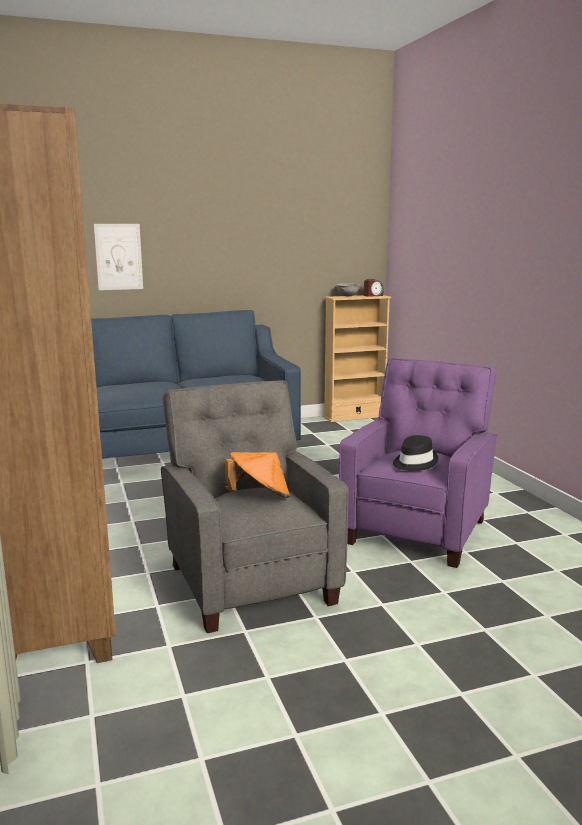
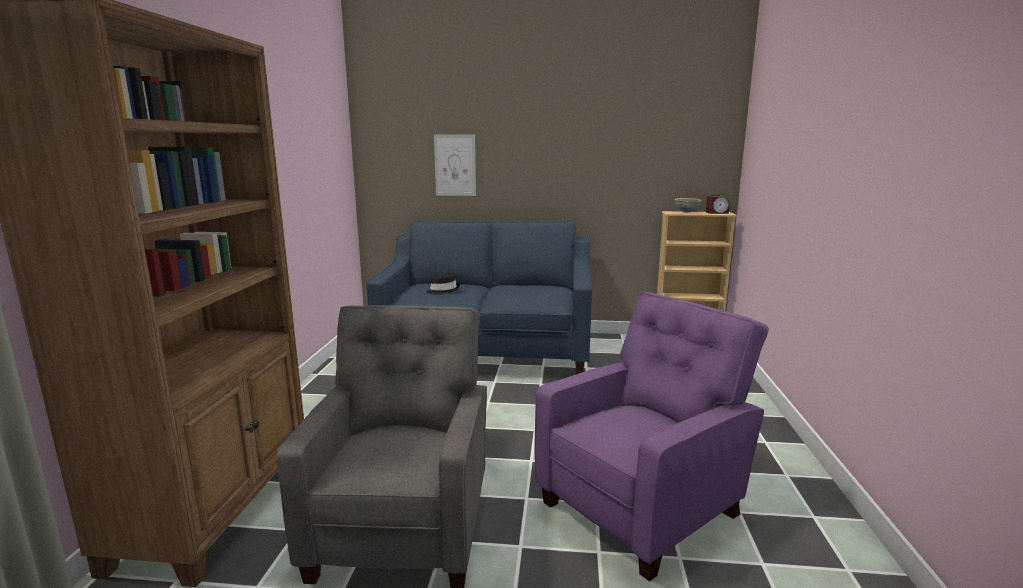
camera: 25 degrees right, 0 degrees up
(259, 496) = (398, 440): orange hat -> none
(414, 463) = (619, 430): black hat -> black hat (443, 290)

